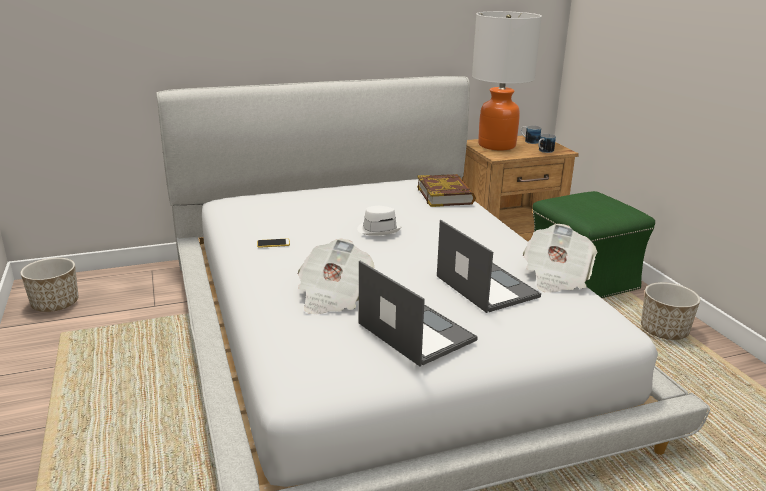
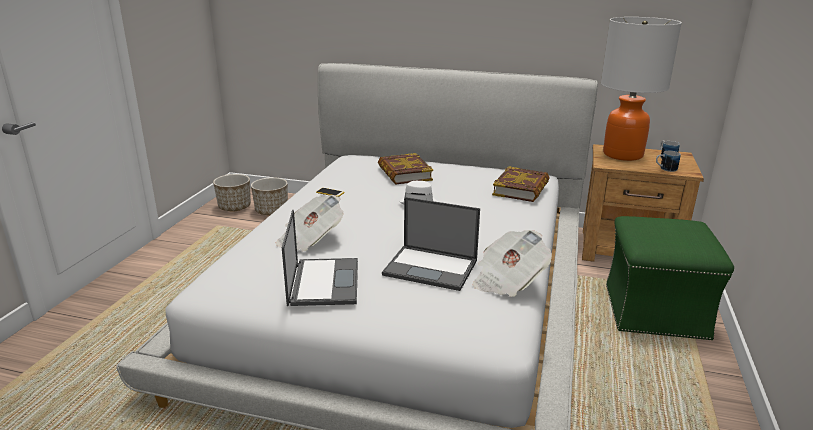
camera: 35 degrees right, 0 degrees up
(318, 205) = (404, 173): none -> book
(485, 286) = (432, 268): laptop -> laptop turned 105 degrees clockwise
(664, 331) = (685, 389): planter -> planter (271, 211)

